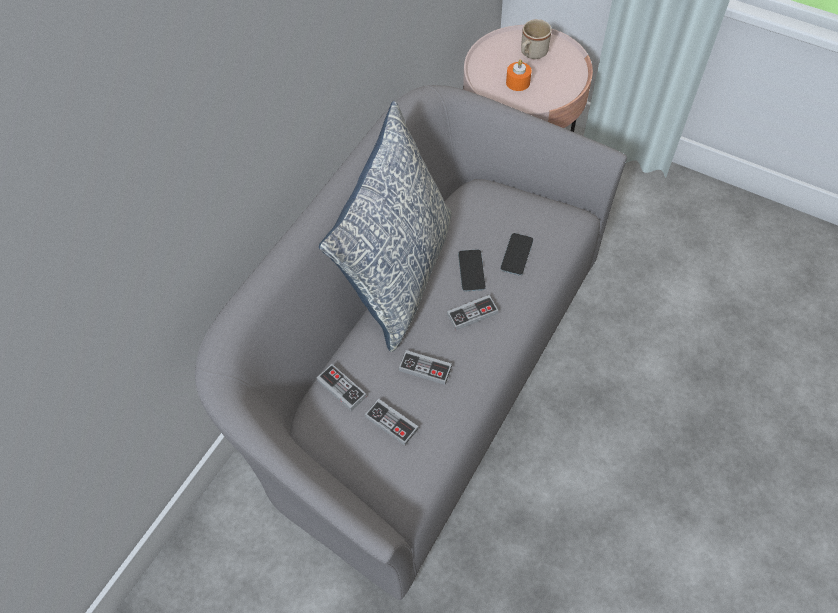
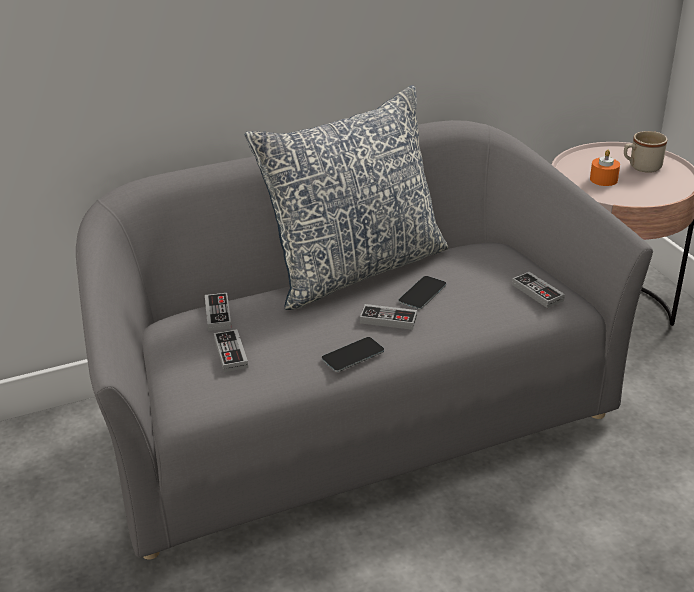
camera: 35 degrees right, 25 degrees down
(425, 369) = (302, 334): game controller -> game controller (537, 292)
(516, 254) = (479, 300): phone -> phone (353, 355)

